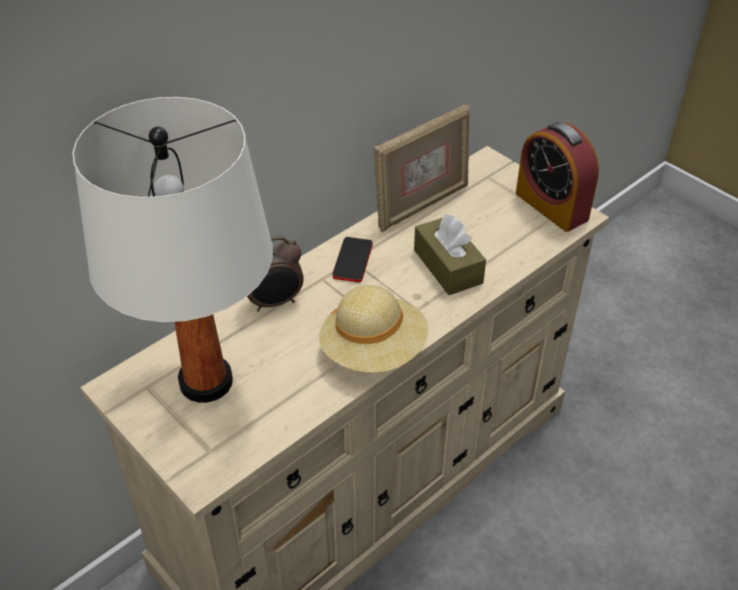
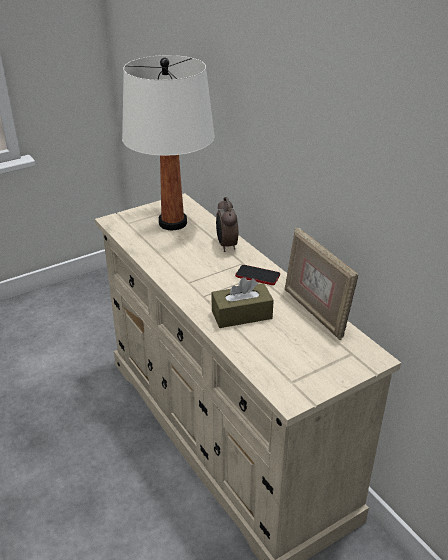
camera: 100 degrees right, 10 degrees down
(373, 350) = (173, 275): beige hat -> none
(551, 206) = (306, 384): alarm clock -> none

